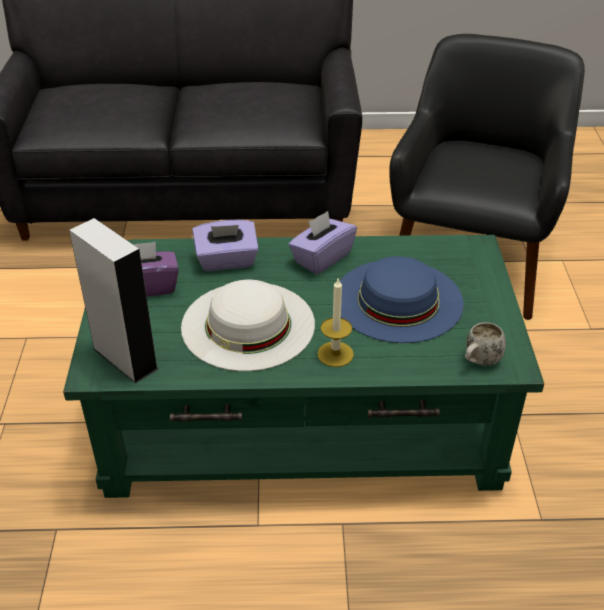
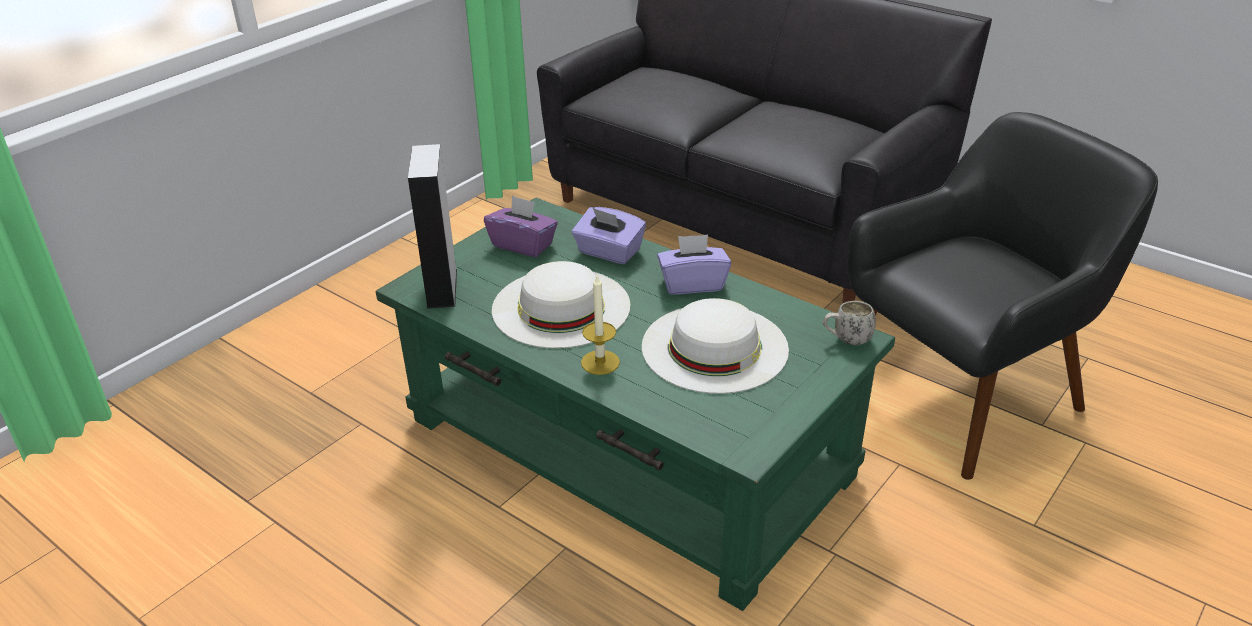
camera: 40 degrees right, 5 degrees down
(398, 300) = (715, 347): blue hat -> white hat
(479, 362) = (718, 432): white mug -> white mug (846, 340)

